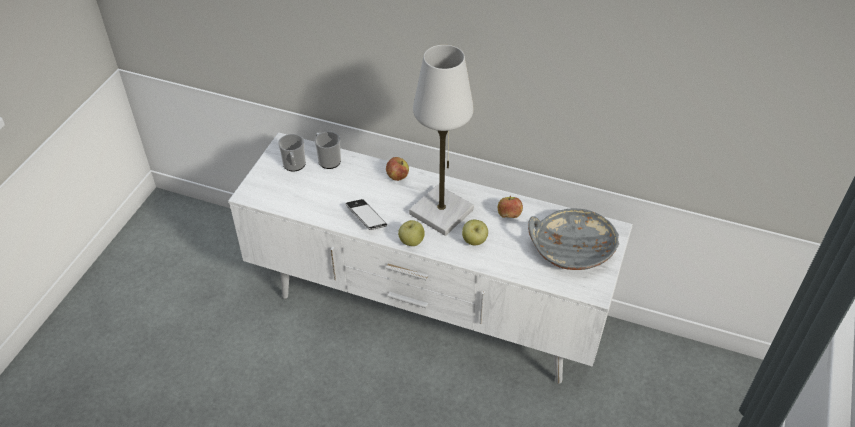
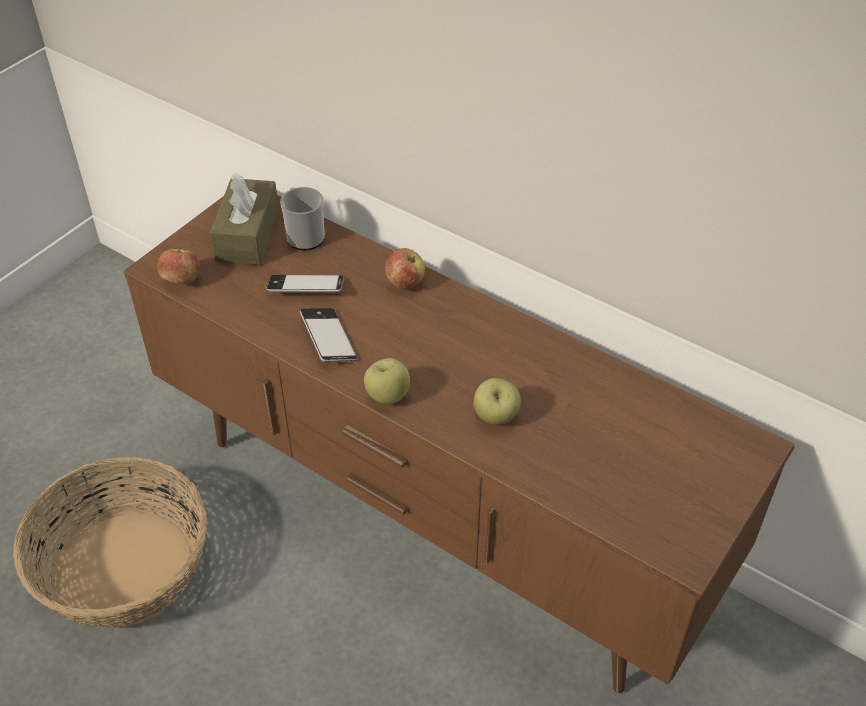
camera: 15 degrees right, 0 degrees up
(251, 381) = (123, 568): none -> basket
(294, 166) = (247, 235): mug -> brown tissue box
(342, 191) = (306, 289): none -> phone
(427, 314) = (433, 521): white tv stand -> brown tv stand
(441, 212) = (457, 355): white table lamp -> none
(509, 215) = (572, 384): apple -> apple (181, 280)
(571, 249) = (665, 466): grey bowl -> none

